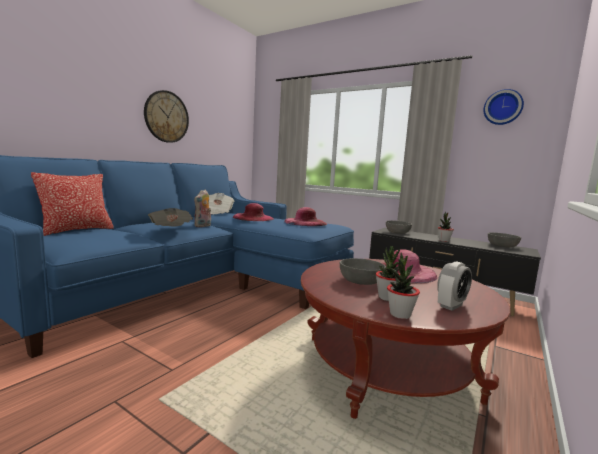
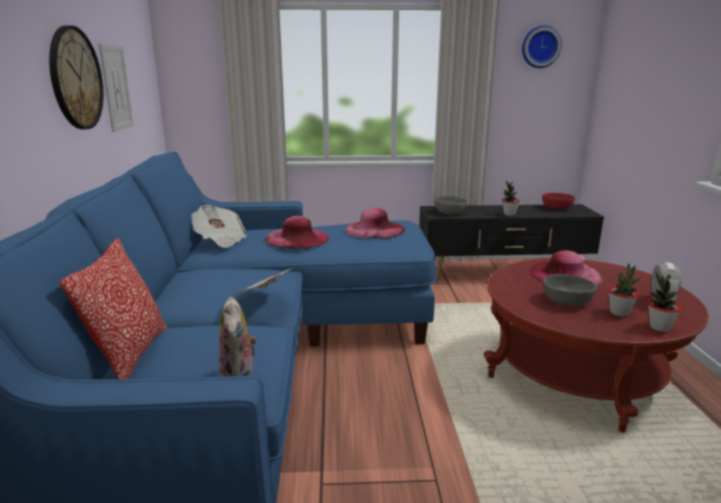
camera: 35 degrees left, 10 degrees up
(203, 226) = (267, 275): plush toy -> plush toy (240, 379)
(205, 130) = (116, 88): none -> picture
(502, 246) = (556, 207): grey bowl -> red bowl

